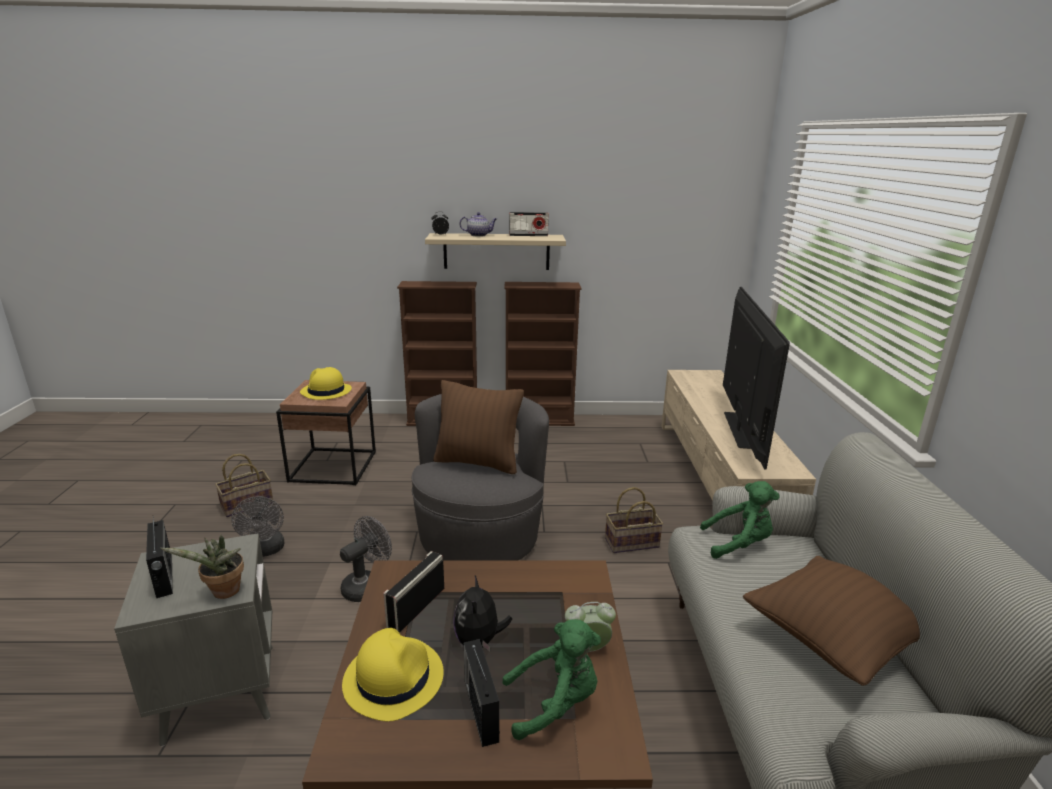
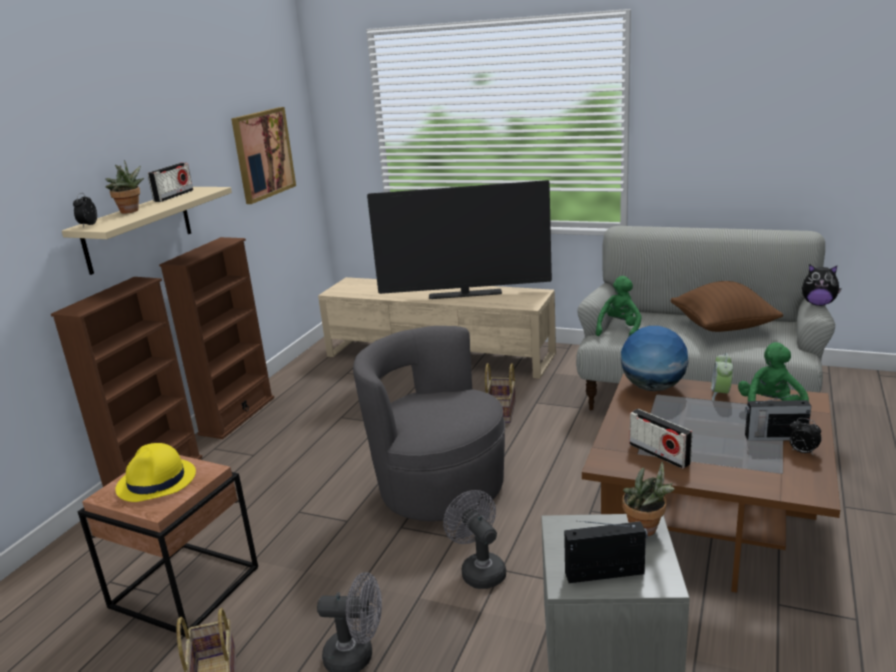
camera: 65 degrees left, 0 degrees up
(393, 678) = (741, 468): yellow hat -> none
(446, 740) = (802, 452): none -> alarm clock
(478, 462) = (431, 406): brown pillow -> none
(479, 235) = (131, 211): teapot -> potted plant
(479, 641) = (706, 431): plush toy -> plush toy (818, 304)
(577, 587) = (653, 387): none -> globe
(665, 228) = (263, 154): none -> picture
(739, 430) = (465, 294): television -> television turned 150 degrees clockwise

